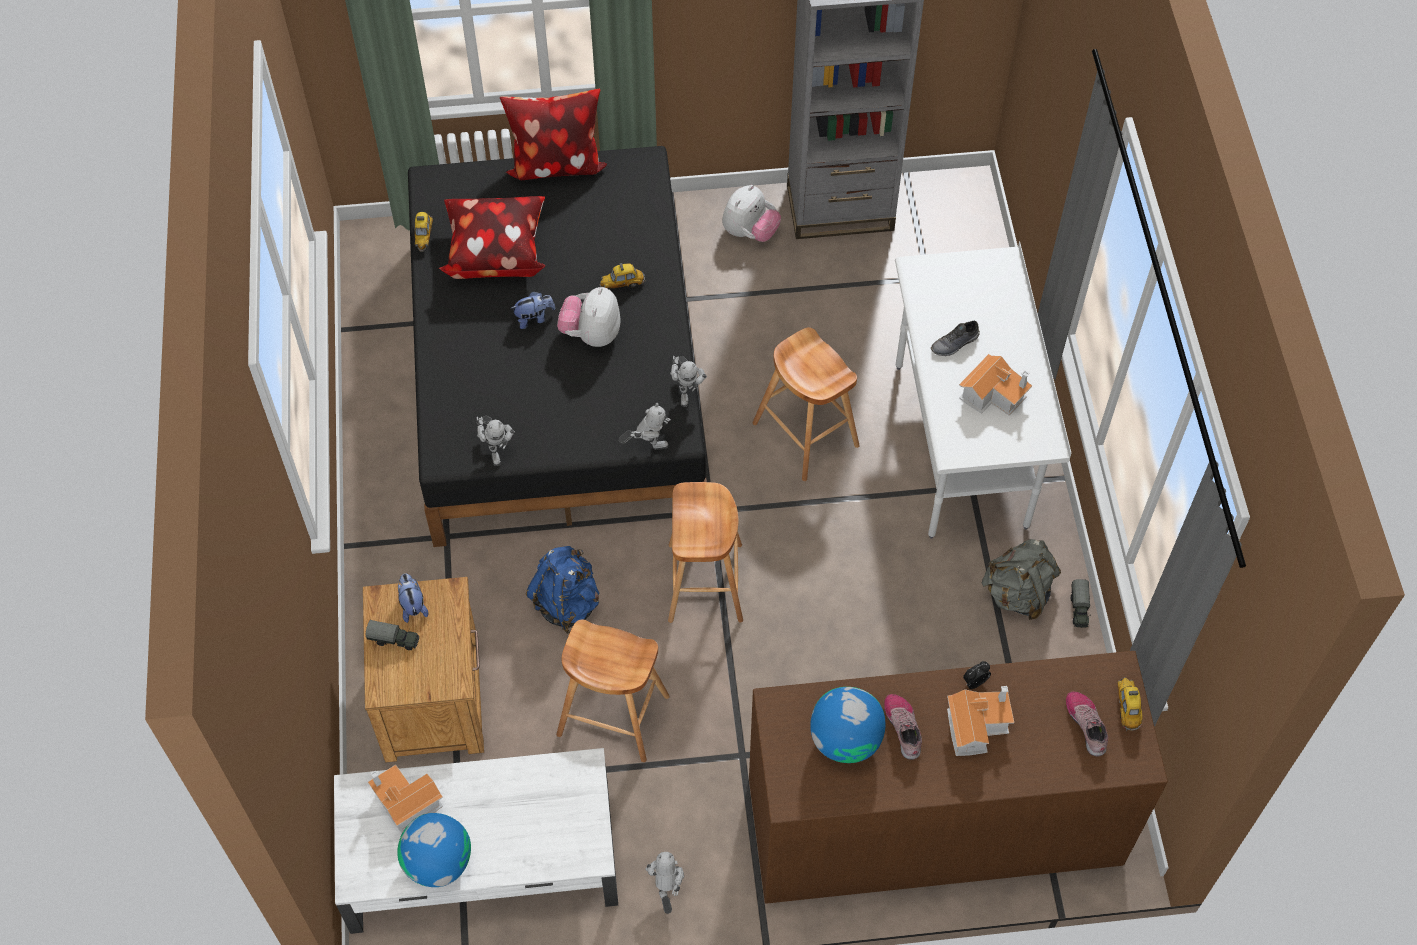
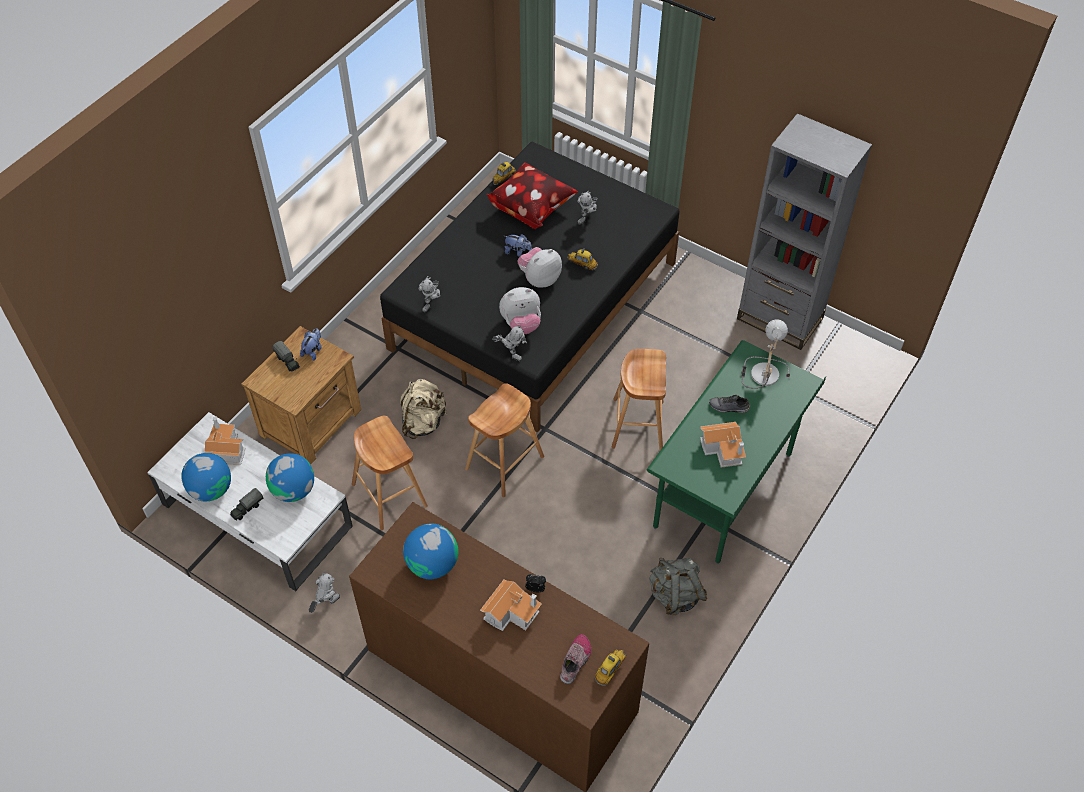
camera: 40 degrees right, 5 degrees down
(538, 787) = (293, 490): none -> globe
(555, 163) = (609, 183): pillow -> none
(567, 603) = (423, 422): blue backpack -> beige backpack
(686, 391) = (560, 340): toy robot -> toy robot (587, 218)
(750, 232) = (713, 299): plush toy -> plush toy (521, 324)
(903, 728) = (470, 582): shoe -> none
(951, 281) = (762, 372): none -> table lamp
(961, 445) = (723, 491): white desk -> green desk
(1079, 609) = (704, 630): toy truck -> toy truck (247, 508)

